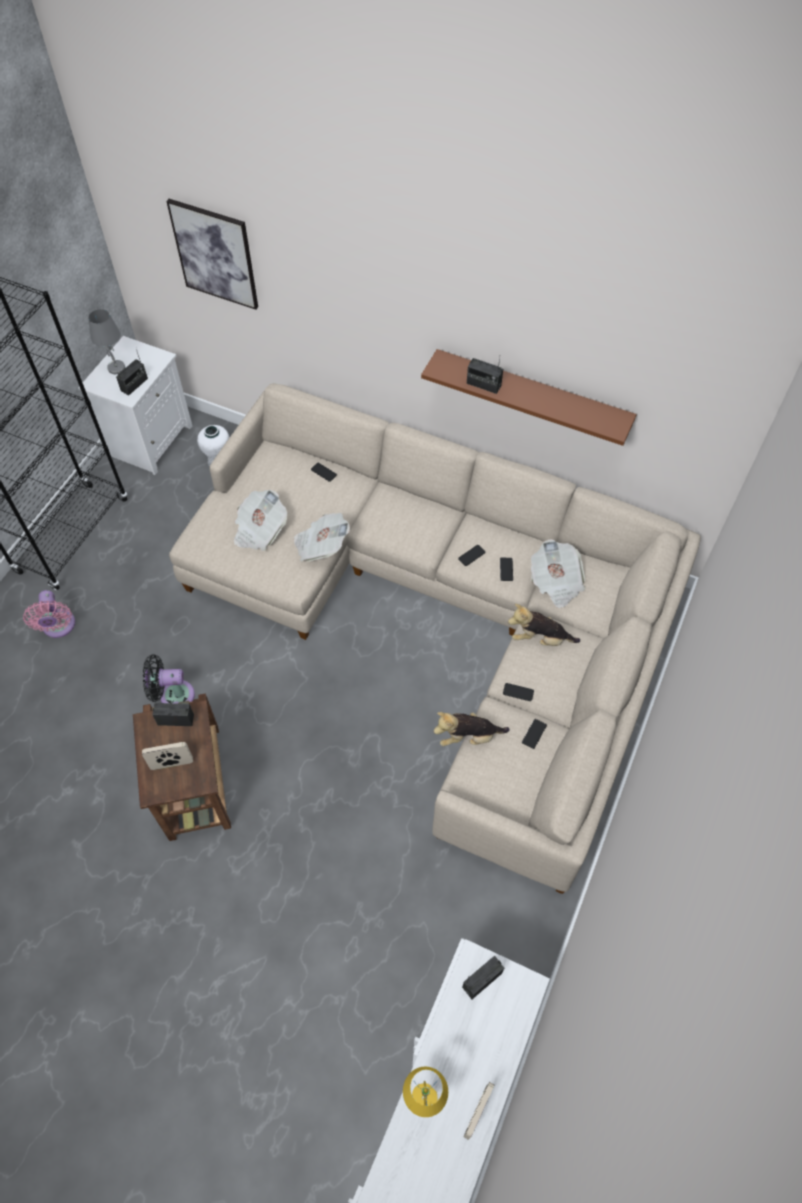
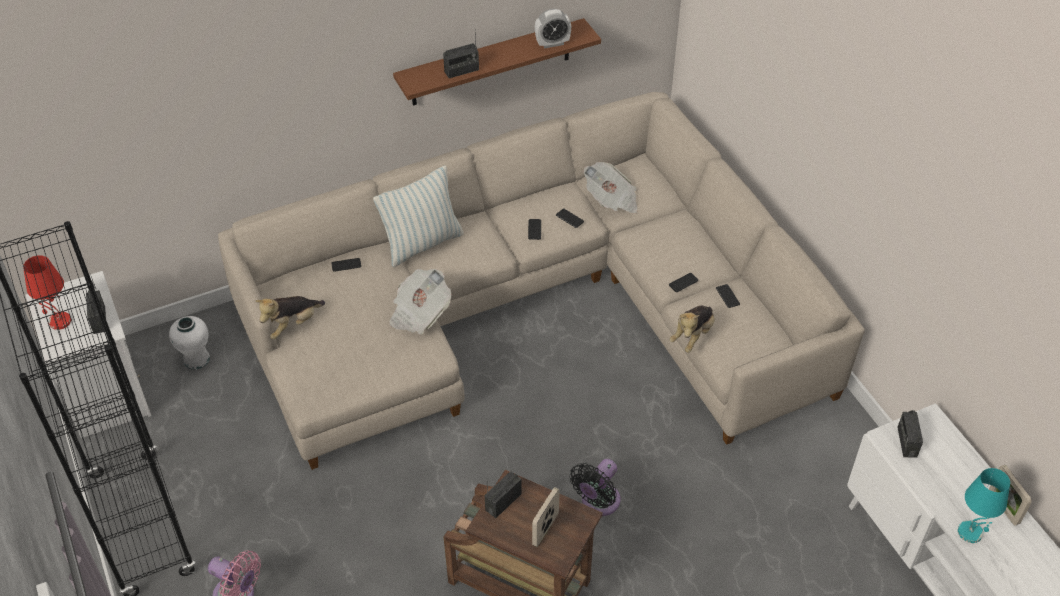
camera: 50 degrees left, 10 degrees down
(116, 368) = (59, 322): grey table lamp -> red table lamp
(173, 695) = (413, 546): black fan -> black fan (598, 502)
(215, 254) = (130, 120): picture -> none
(259, 530) = (354, 344): newspaper -> none
(388, 499) = (422, 244): none -> pillow
(424, 1098) = (970, 532): yellow table lamp -> turquoise table lamp
(539, 638) = (650, 240): plush toy -> plush toy (292, 325)
(580, 415) = (552, 43): none -> alarm clock

